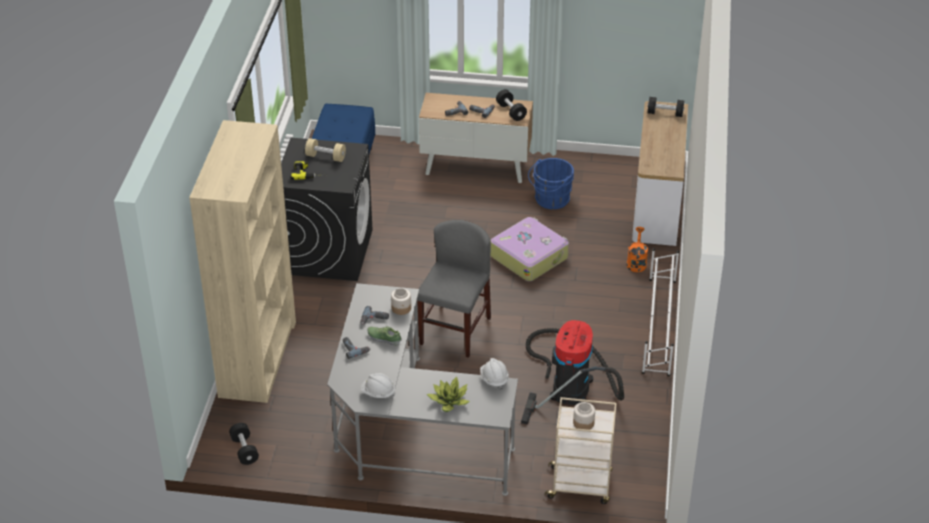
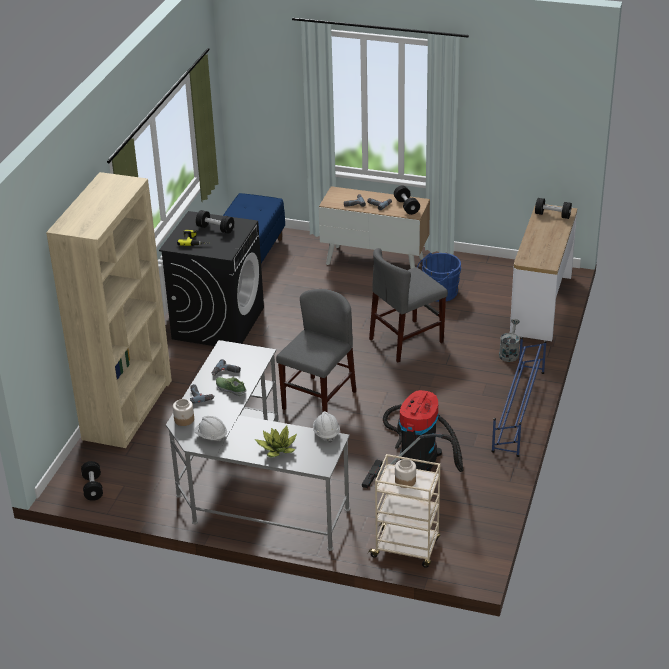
camera: 10 degrees right, 5 degrees down
(325, 157) = (215, 229): beige dumbbell -> black dumbbell
(401, 308) = (254, 364): jar -> jar (184, 420)
(529, 256) = (406, 340): suitcase -> grey chair
(636, 262) = (509, 353): orange watering can -> grey watering can
(658, 326) = (518, 411): white shoe rack -> blue shoe rack

